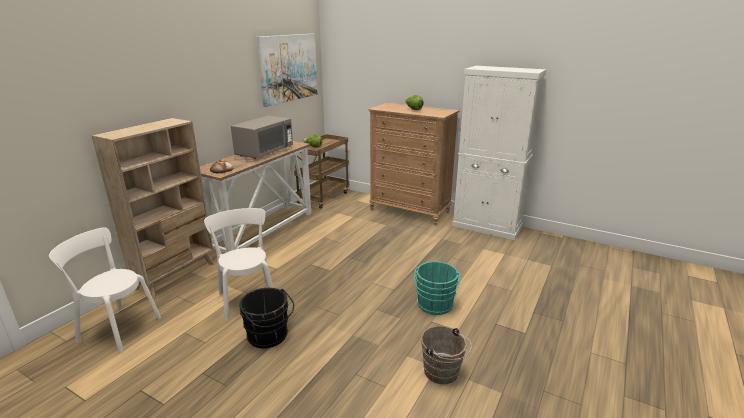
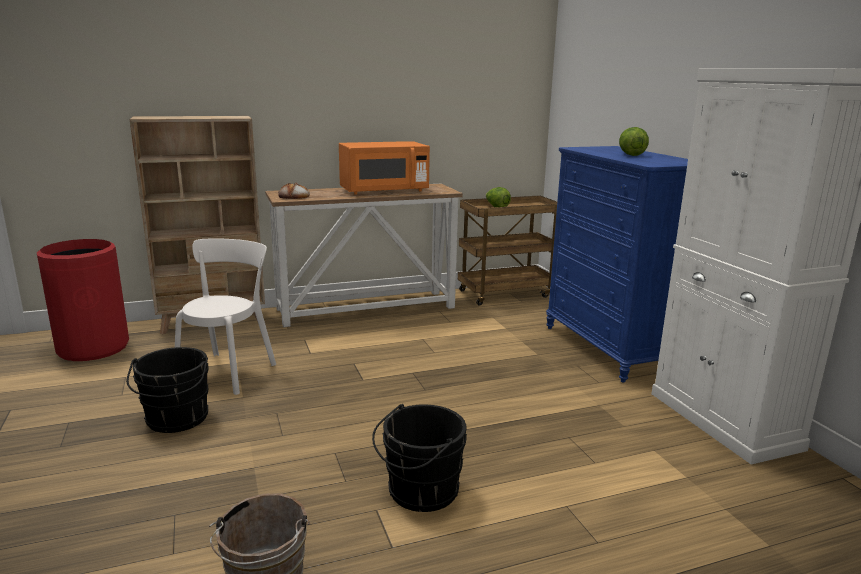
camera: 40 degrees right, 5 degrees down
(117, 328) = (93, 347): white chair -> red trash can
(264, 152) = (384, 191): grey microwave -> orange microwave
(288, 68) = (475, 78): picture -> none
(410, 211) = (609, 348): brown dresser -> blue dresser
(434, 306) = (419, 492): turquoise bucket -> black bucket

